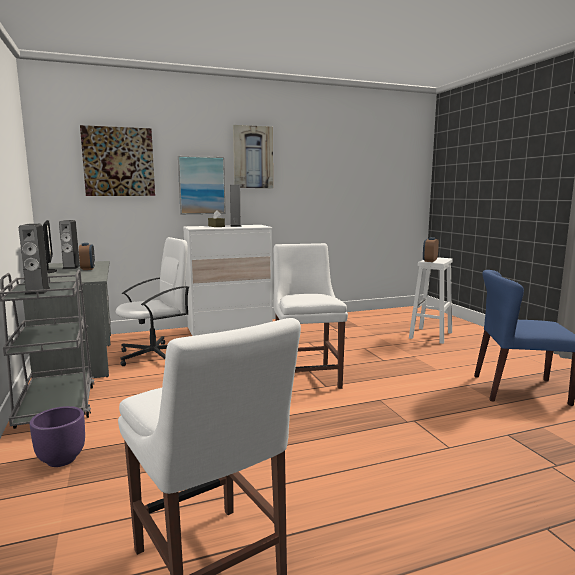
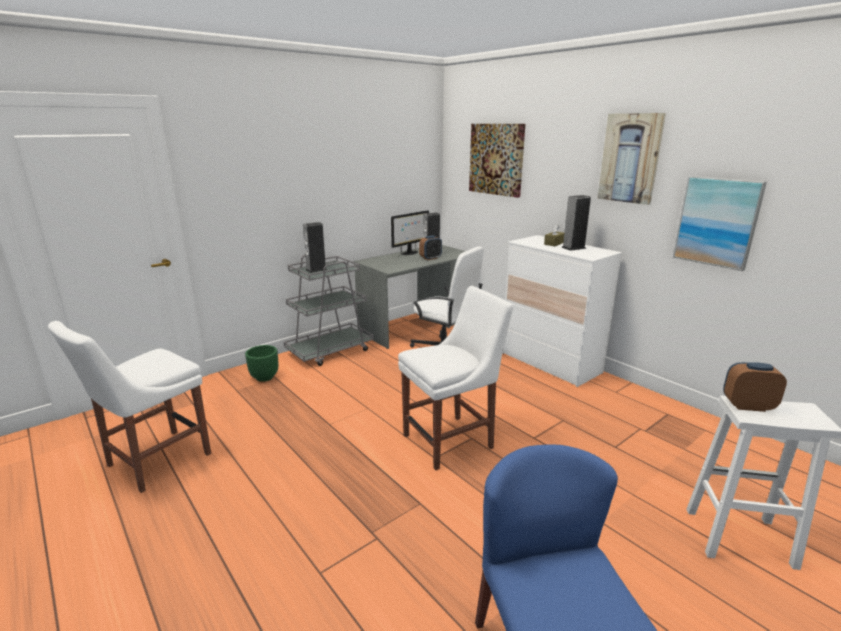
camera: 70 degrees right, 10 degrees up
(62, 460) = (264, 378): purple planter -> green planter
(201, 185) = (564, 191): picture -> picture (717, 222)

